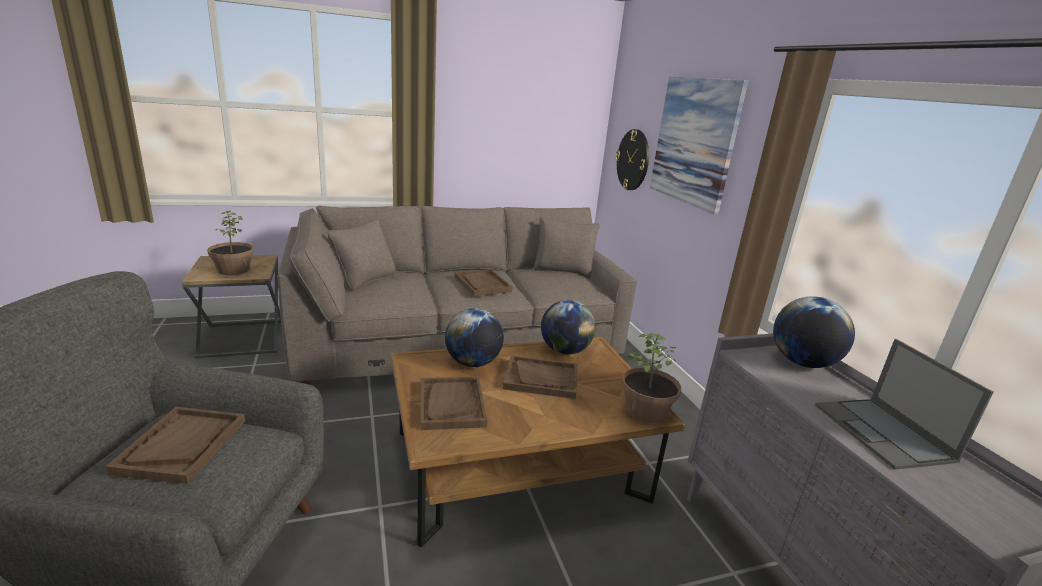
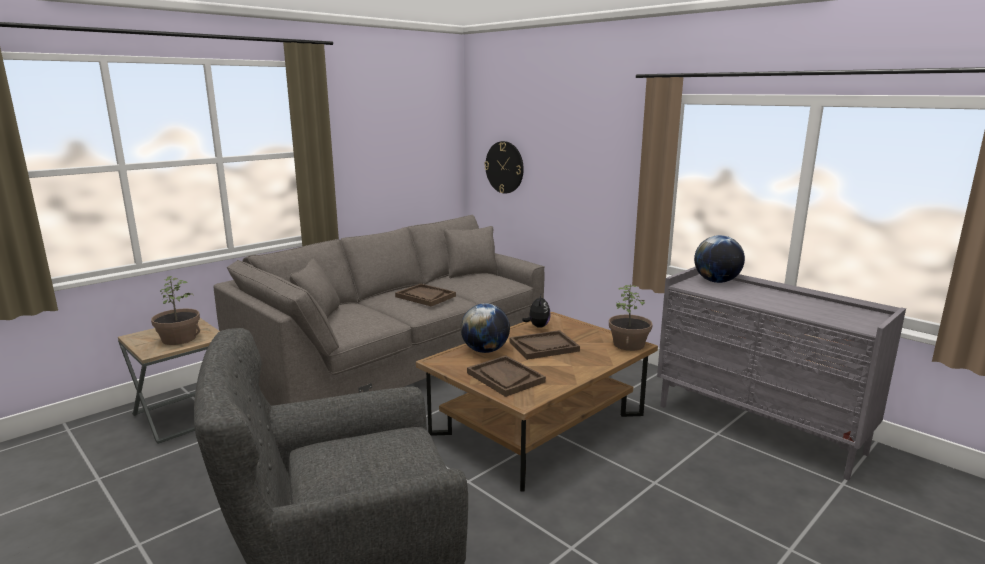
camera: 25 degrees left, 5 degrees down
(181, 445) = (358, 453): brown tray -> none
(564, 351) = (537, 326): globe -> plush toy
(694, 141) = (570, 145): picture -> none
(884, 433) = (785, 302): laptop -> none

